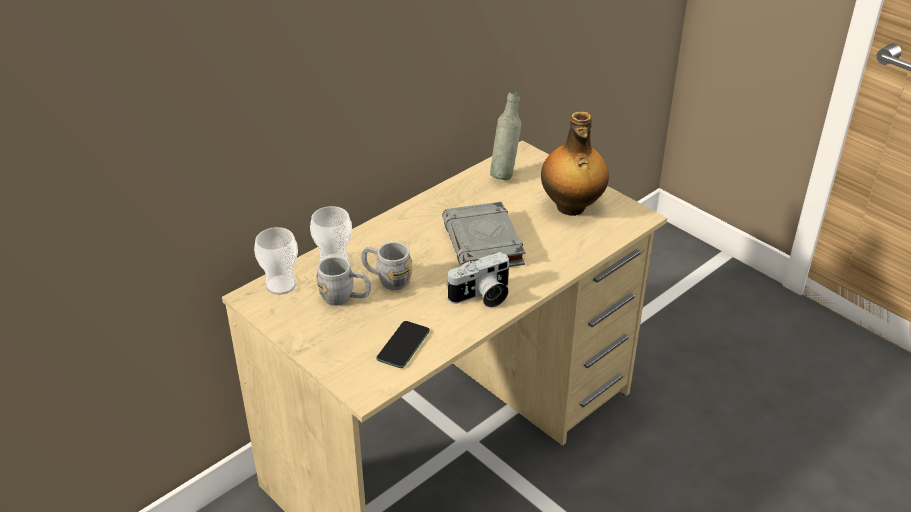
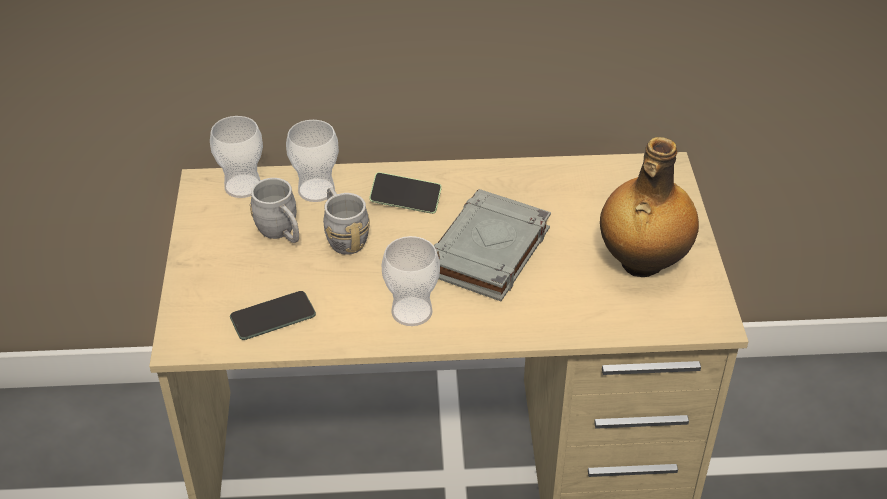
camera: 40 degrees right, 5 degrees up
(399, 241) = (405, 200): none -> phone
(482, 297) = (412, 311): camera -> cup
(504, 174) = (613, 182): grey bottle -> none

